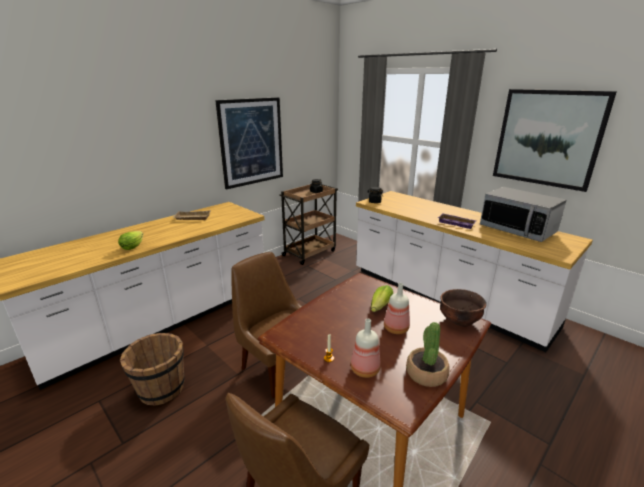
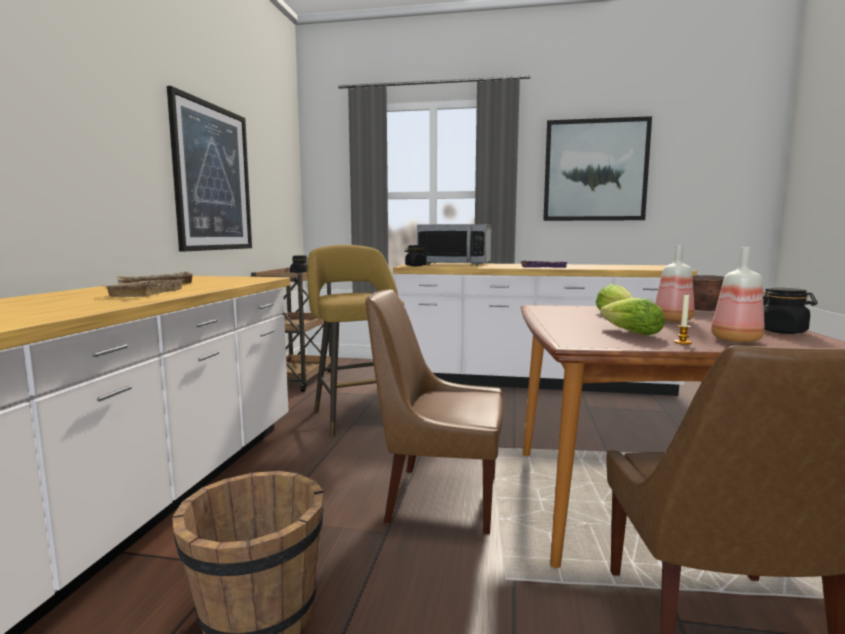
camera: 35 degrees left, 15 degrees down
(134, 245) = (96, 303): lettuce -> lettuce (628, 332)
(168, 233) = (145, 293): none -> beige tray
(307, 293) = (358, 415): none -> yellow stool
(426, 373) = (783, 331): potted plant -> black jar
(517, 230) = (604, 266): microwave -> microwave (455, 264)

